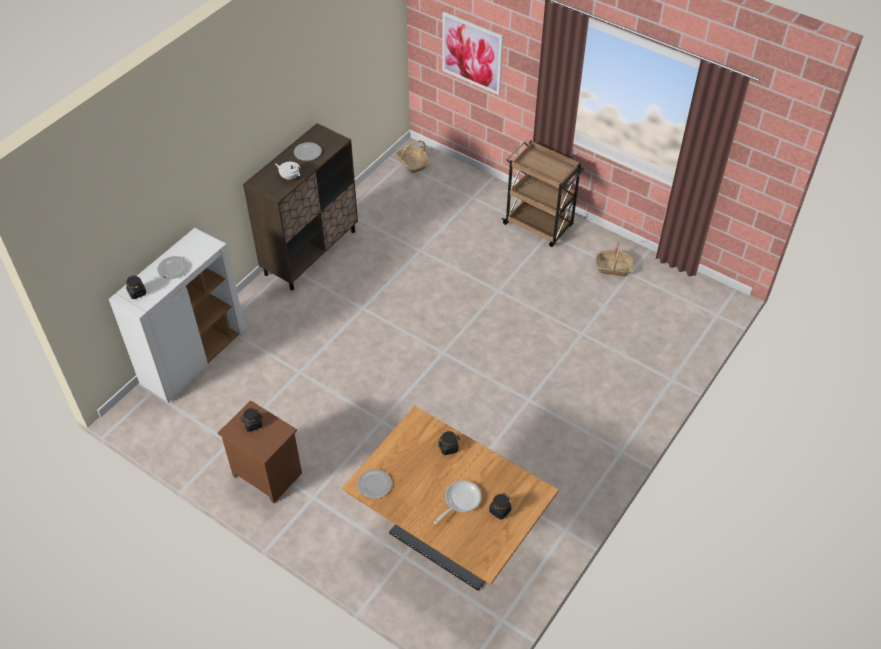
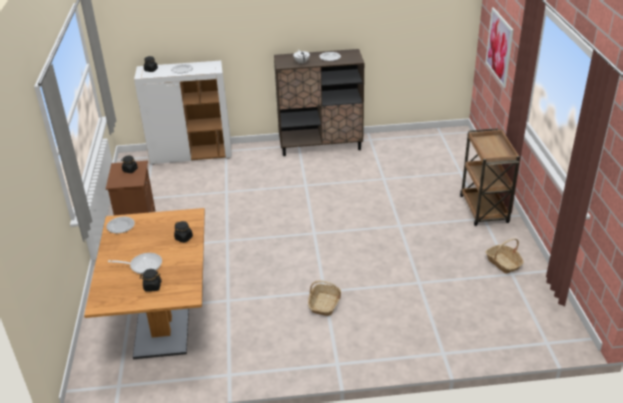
camera: 50 degrees right, 15 degrees down
(412, 163) = (448, 137): basket -> basket (324, 304)

